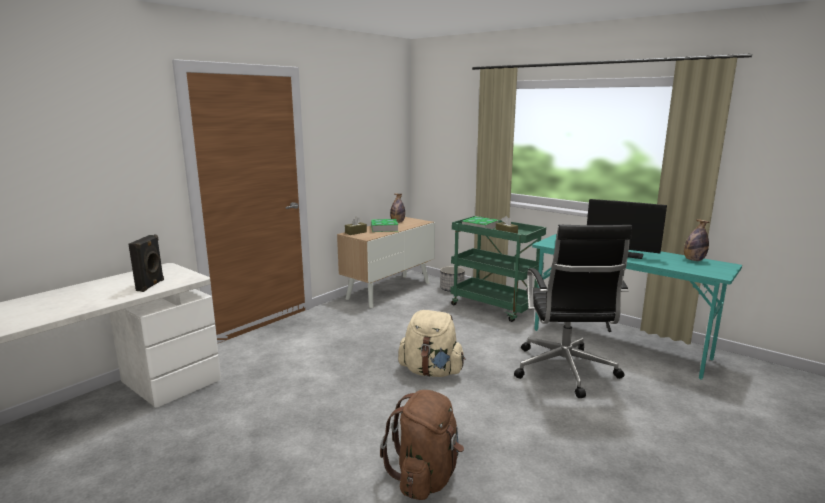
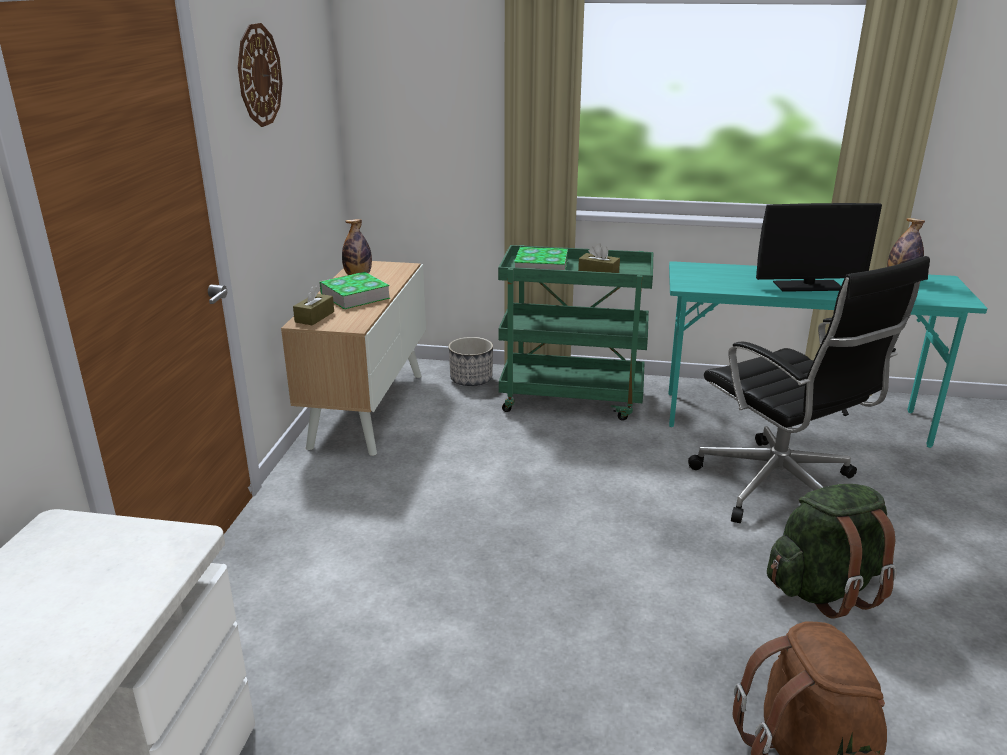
camera: 30 degrees left, 10 degrees up
(151, 285) = (109, 598): black speaker -> none
(345, 117) = (259, 75): none -> wall clock
(431, 371) = (609, 556): beige backpack -> none
(531, 419) = (824, 589): none -> green backpack

